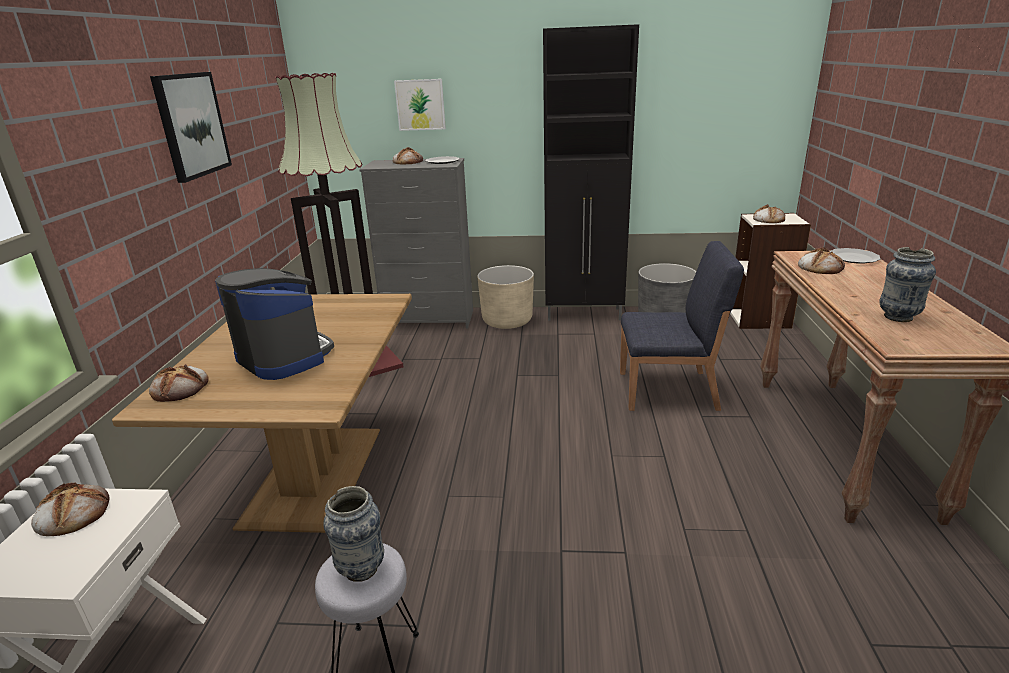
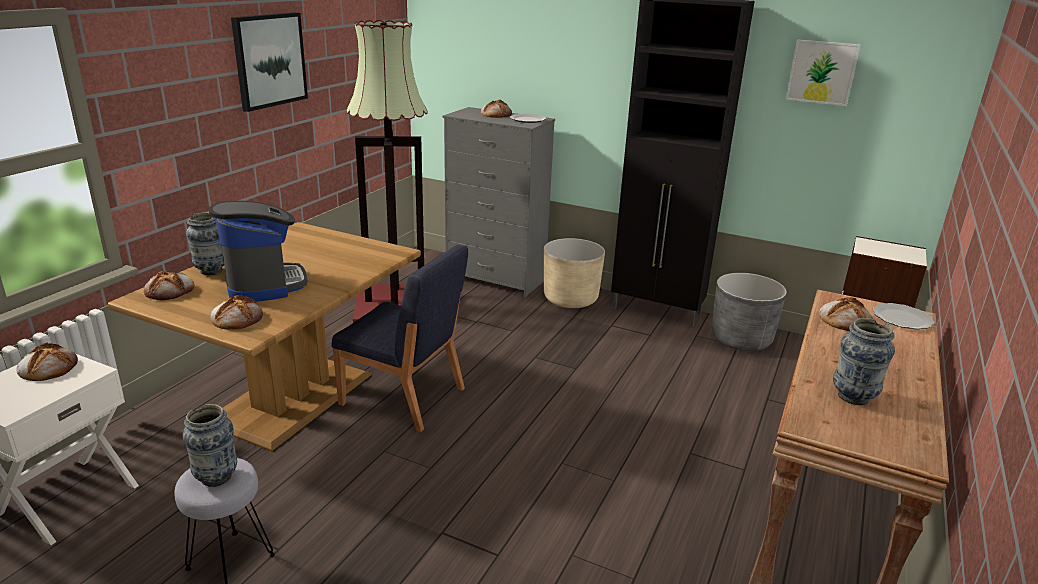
camera: 20 degrees right, 0 degrees up
(210, 358) = (211, 271): none -> vase
(420, 105) = (521, 57): picture -> picture (822, 72)
(669, 390) = (678, 416): blue chair -> blue chair (404, 397)
(768, 219) = (880, 249): bread -> bread (237, 318)

